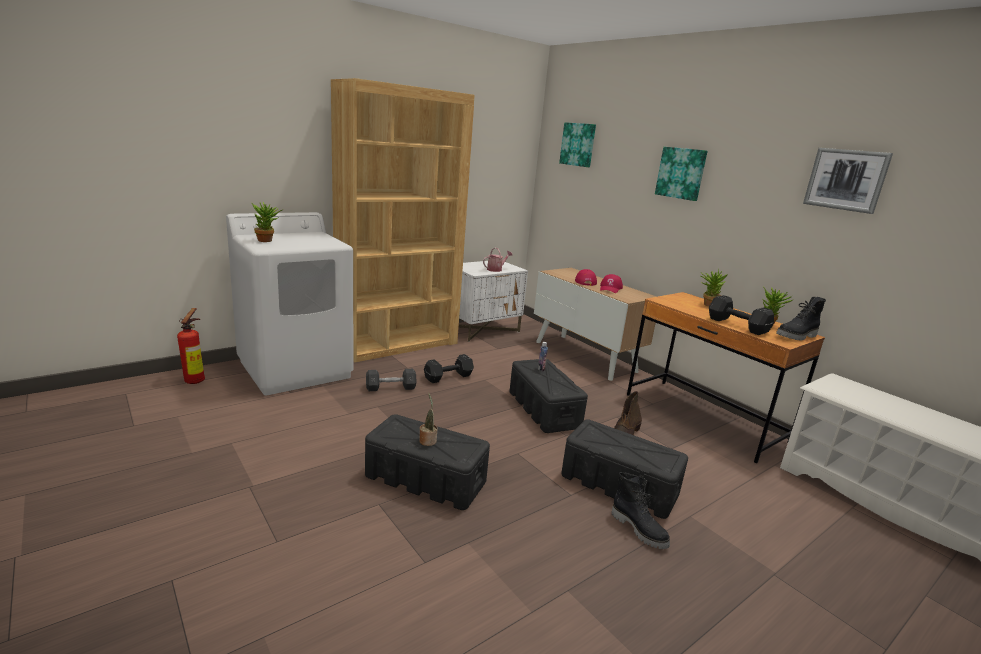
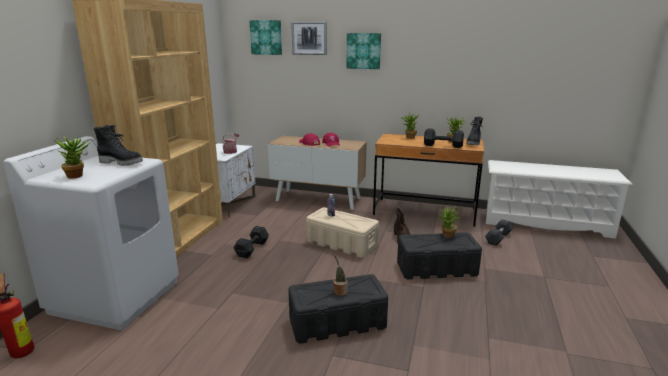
camera: 35 degrees left, 0 degrees up
(391, 388) = (221, 275): grey dumbbell -> grey dumbbell (498, 238)
(543, 409) = (341, 244): black storage box -> beige storage box
(639, 529) = (475, 287): black boot -> black boot (122, 162)
(646, 445) = (447, 236): none -> potted plant
(846, 180) = (476, 43): picture -> picture (309, 38)

